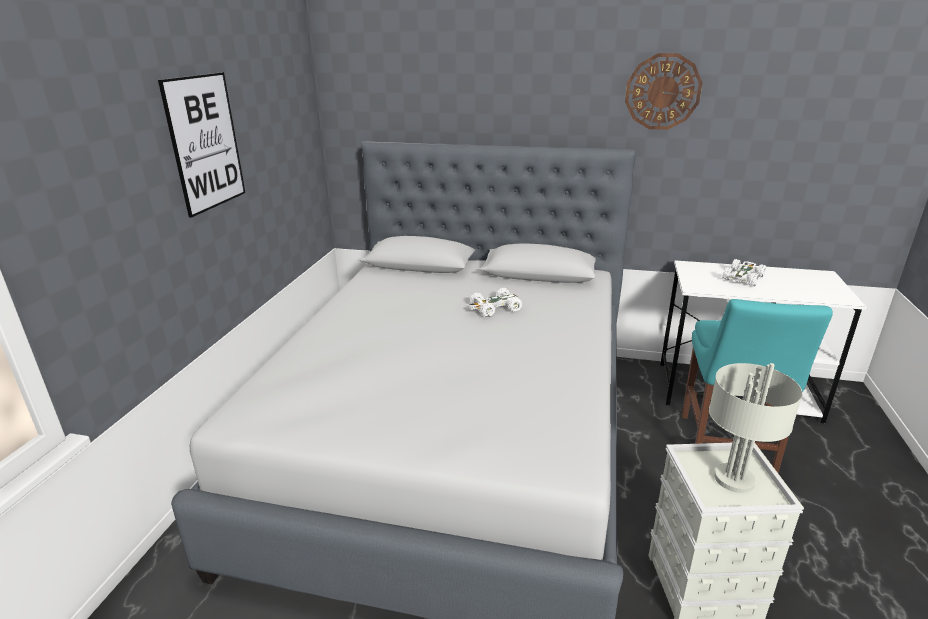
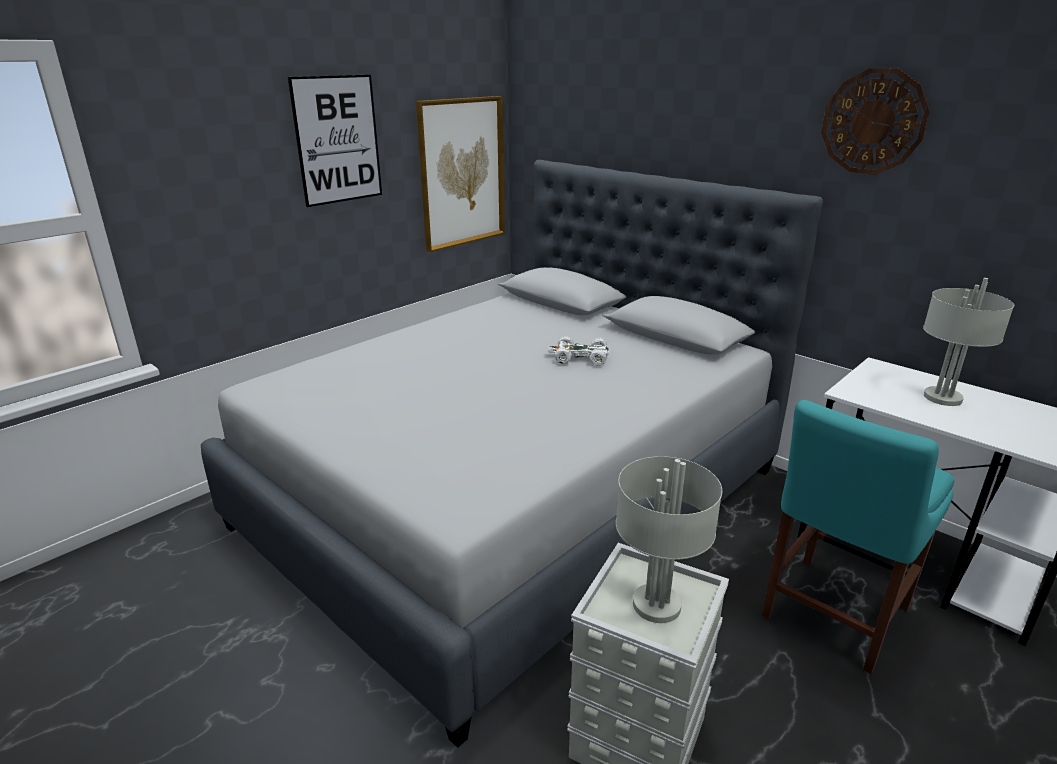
camera: 30 degrees right, 0 degrees up
(295, 161) = (462, 173): none -> picture
(743, 278) = (941, 398): white toy car -> grey table lamp

